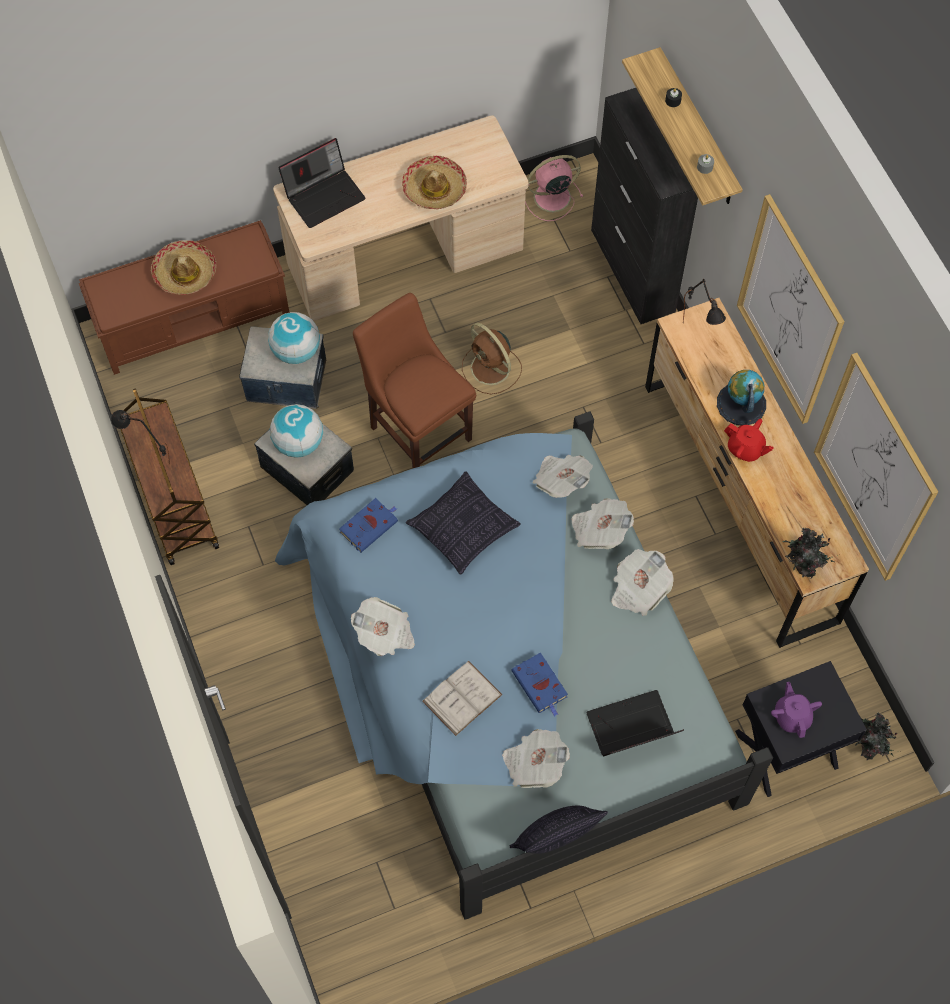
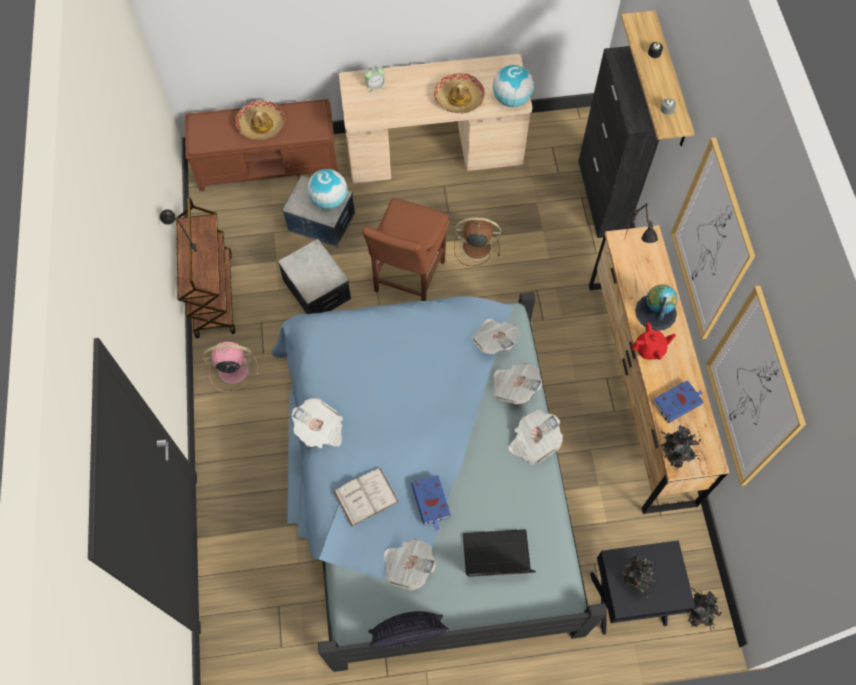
camera: 15 degrees right, 0 degrees up
(298, 443) = (310, 268): globe -> globe (511, 100)
(324, 195) = (375, 86): laptop -> alarm clock
(369, 526) = (334, 341): blue book -> blue book (678, 402)
(418, 429) = (407, 279): brown chair -> brown chair turned 135 degrees counterclockwise
(463, 529) = (406, 361): pillow -> none
(491, 369) = (475, 247): brown fan -> brown fan turned 120 degrees clockwise
(550, 197) = (554, 131): pink fan -> pink fan (232, 369)
(745, 449) = (650, 349): red teapot -> red teapot turned 60 degrees counterclockwise
(792, 716) = (634, 579): purple teapot -> potted plant

